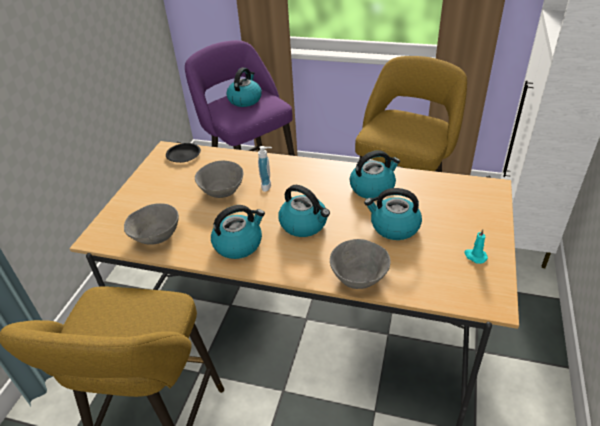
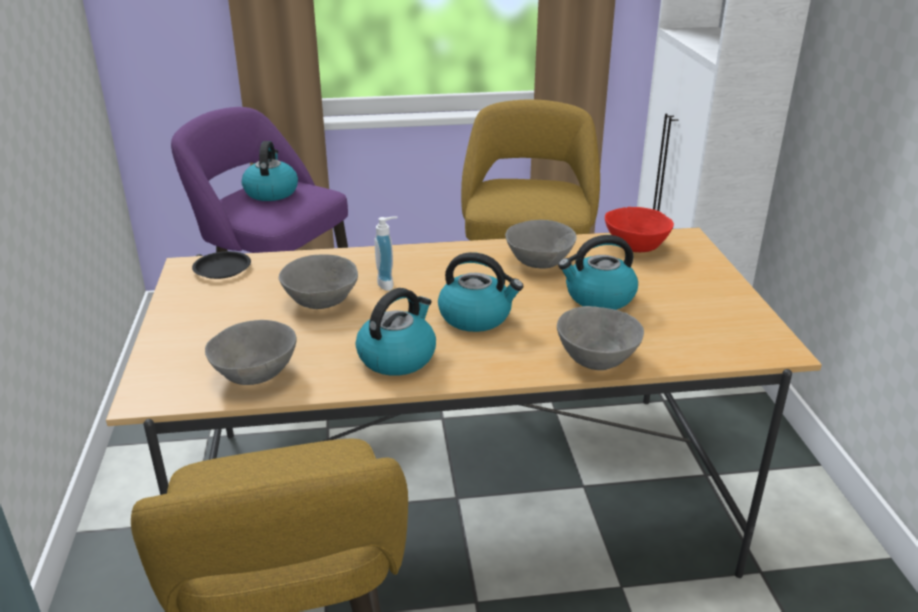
camera: 25 degrees left, 10 degrees down
(373, 188) = (538, 262): kettle -> grey bowl
(451, 188) = (636, 246): none -> red bowl
(475, 256) = (719, 308): turquoise candle -> none

